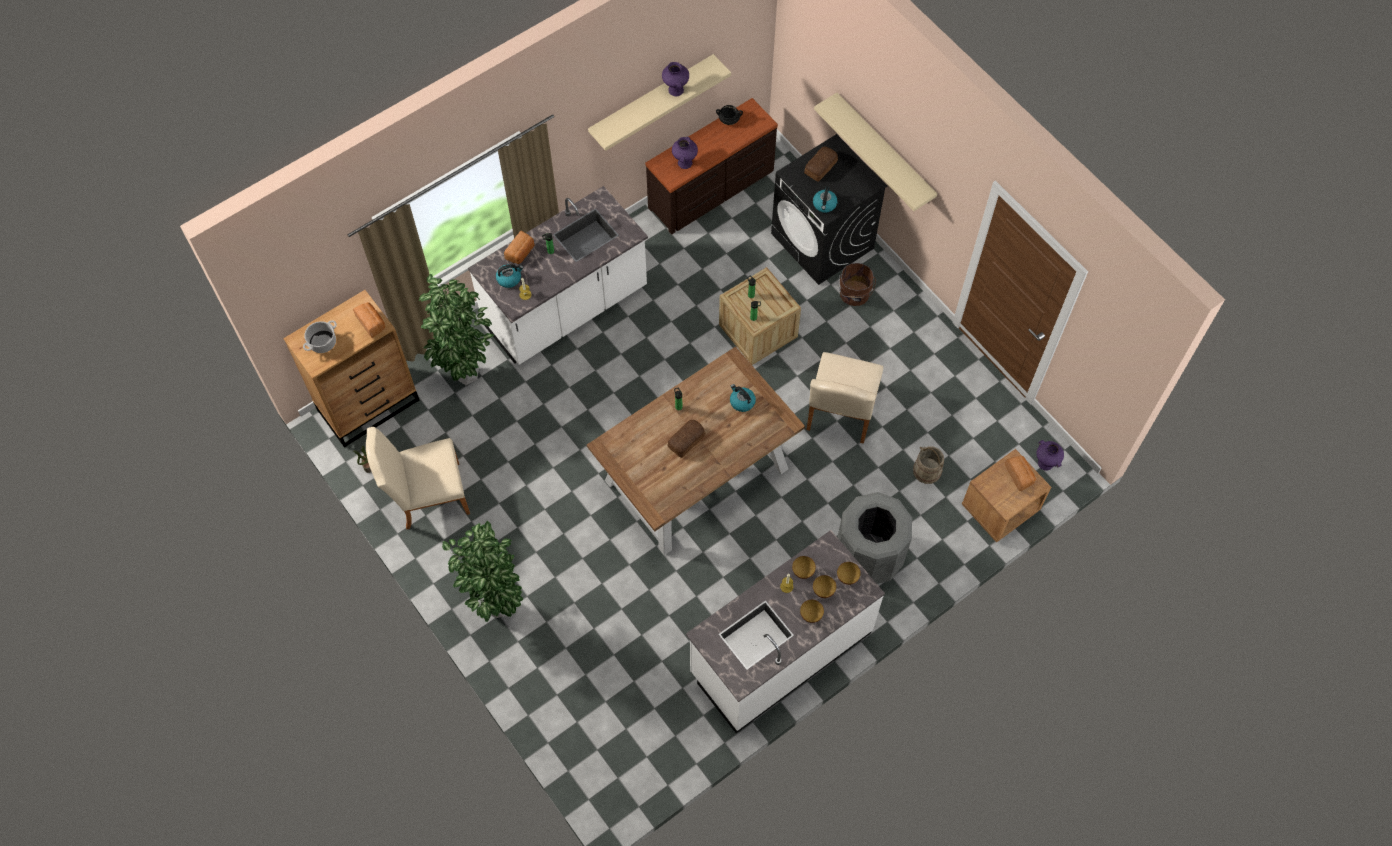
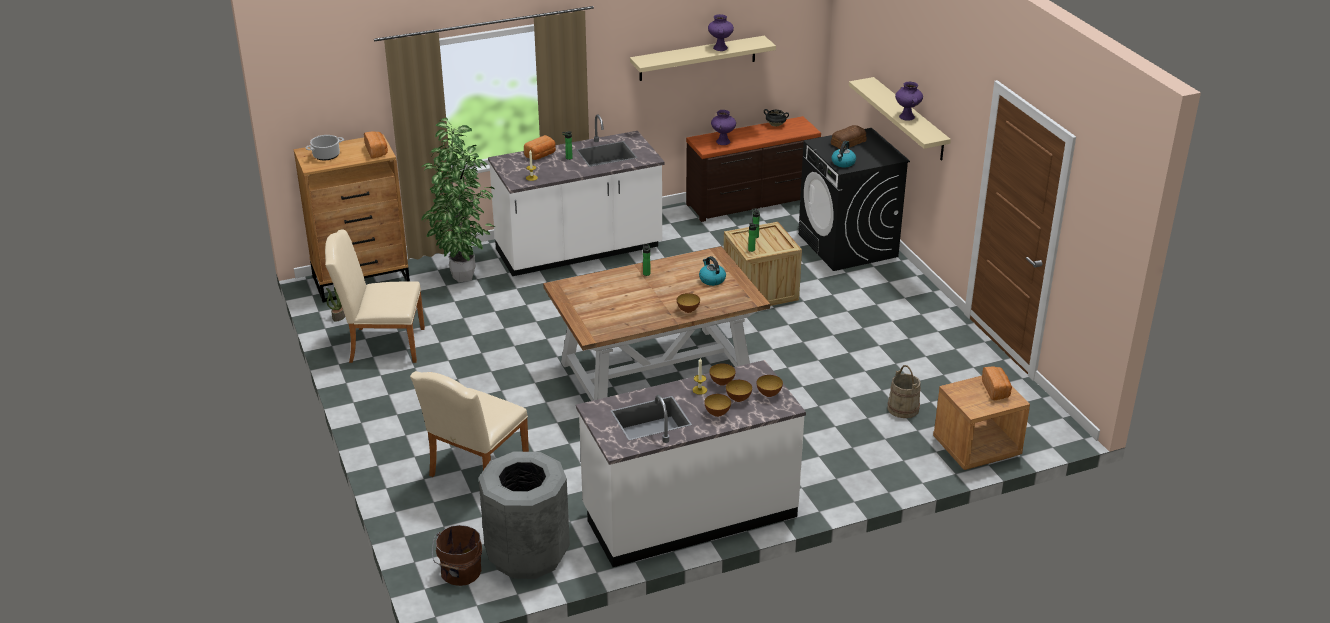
camera: 15 degrees right, 30 degrees down
(497, 607) = (407, 429): potted plant -> none
(509, 278) = (522, 167): kettle -> none
(687, 441) = (644, 295): bread -> none
(734, 454) = (688, 310): none -> bowl
(840, 414) = (823, 356): beige chair -> beige chair (475, 470)
(854, 294) = (867, 282): brown bucket -> brown bucket (460, 573)
(868, 557) = (815, 459): grey trash can -> grey trash can (527, 555)
(1046, 463) = (1038, 424): purple vase -> purple vase (907, 117)

